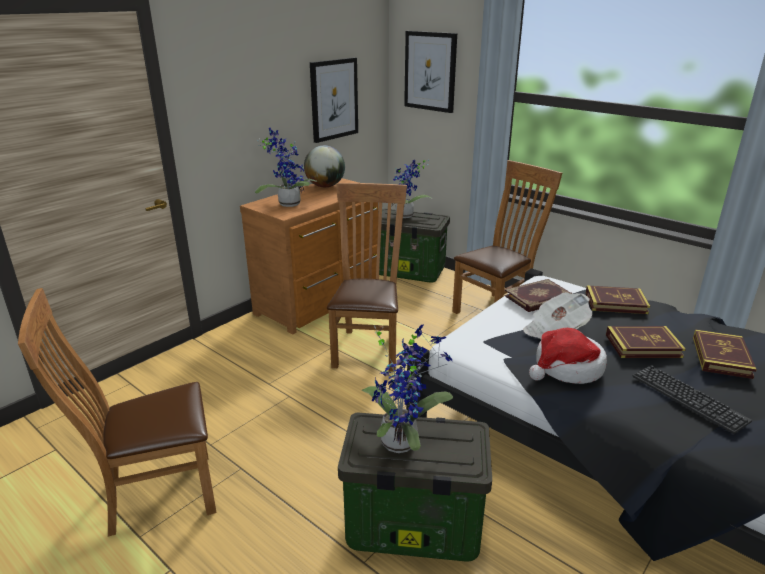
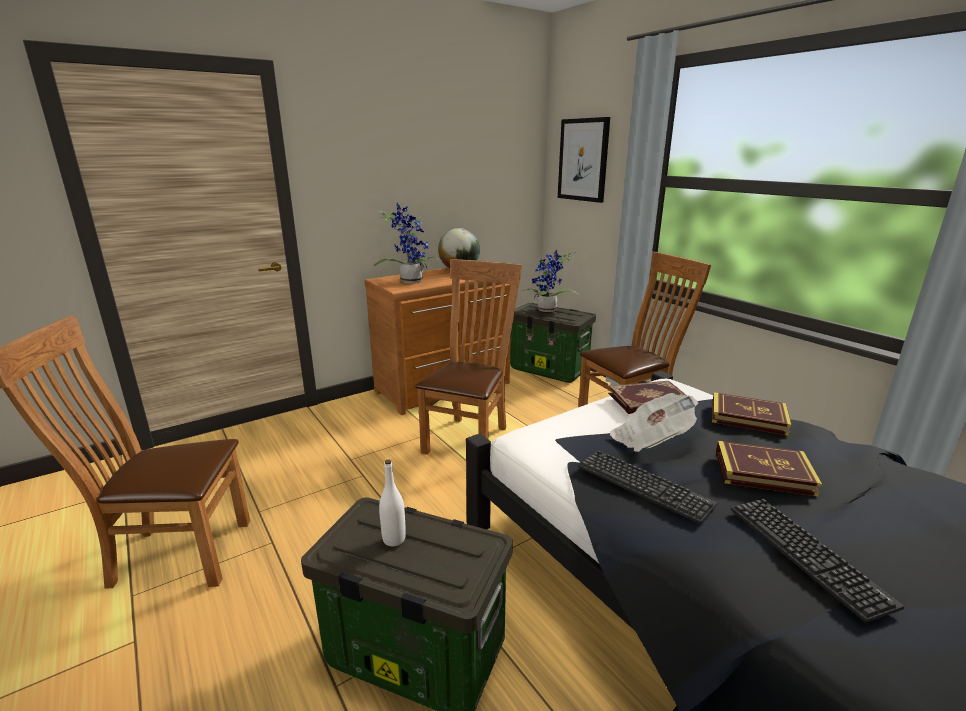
camera: 15 degrees right, 5 degrees down
(334, 99) = (479, 185): picture -> none
(402, 440) = (394, 539): potted plant -> white bottle
(567, 368) = (643, 485): hat -> keyboard
(721, 357) = (880, 504): book -> none

